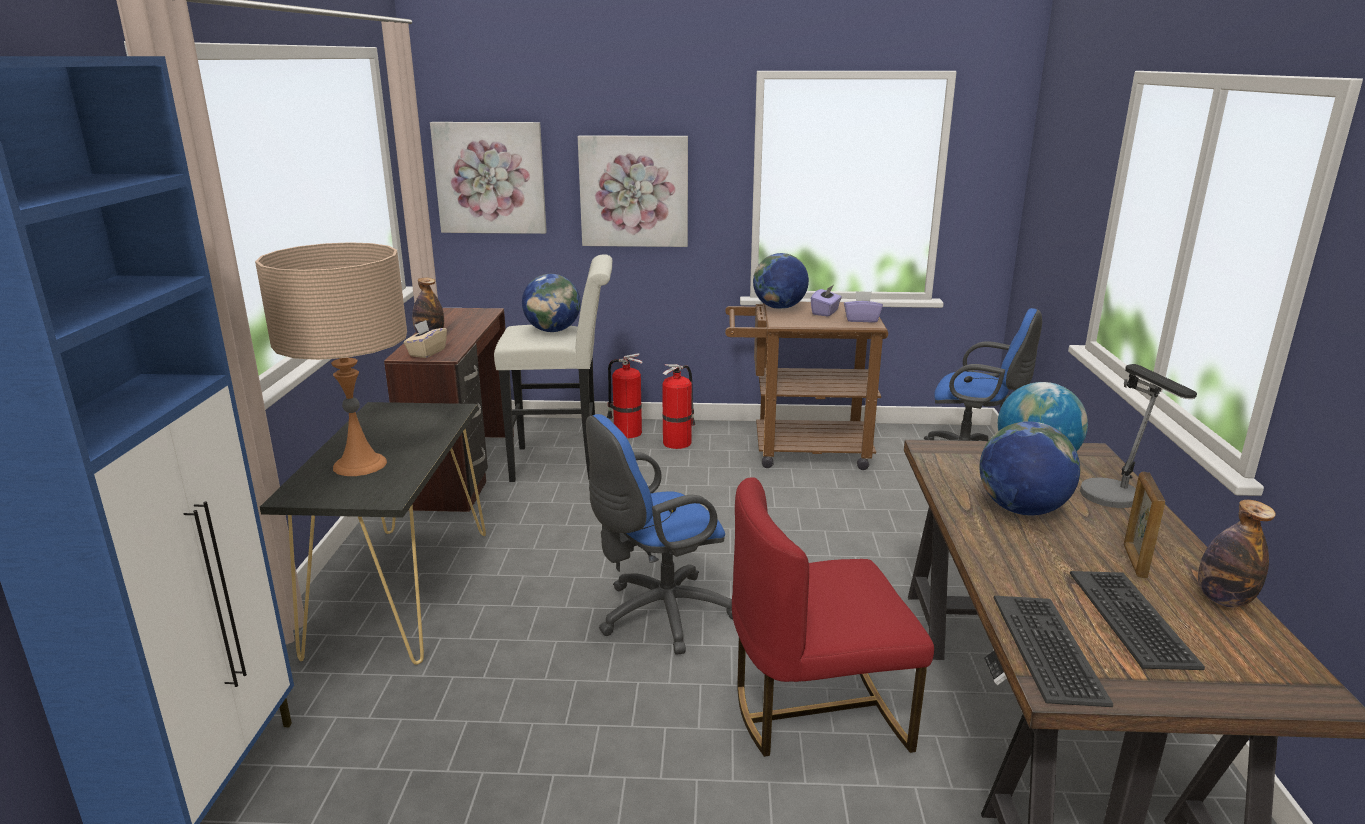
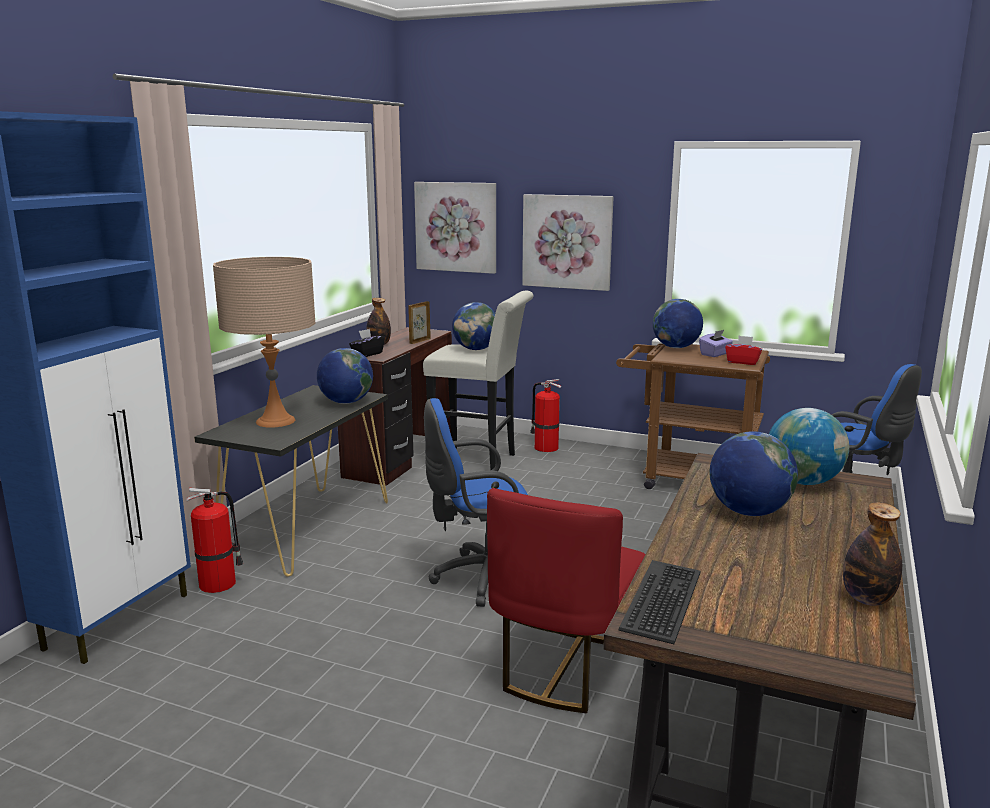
camera: 20 degrees right, 5 degrees down
(427, 352) = (367, 354): beige tissue box -> black tissue box
(433, 423) = (346, 402): none -> globe
(678, 442) = (584, 460): fire extinguisher -> fire extinguisher (219, 583)
(817, 710) = (563, 666): red chair -> red chair turned 75 degrees counterclockwise
(861, 319) = (742, 362): purple tissue box -> red tissue box
(1117, 503) = (847, 520): table lamp -> none
(1132, 619) = (762, 596): keyboard -> none
(1134, 561) = (813, 561): picture frame -> picture frame (419, 341)

